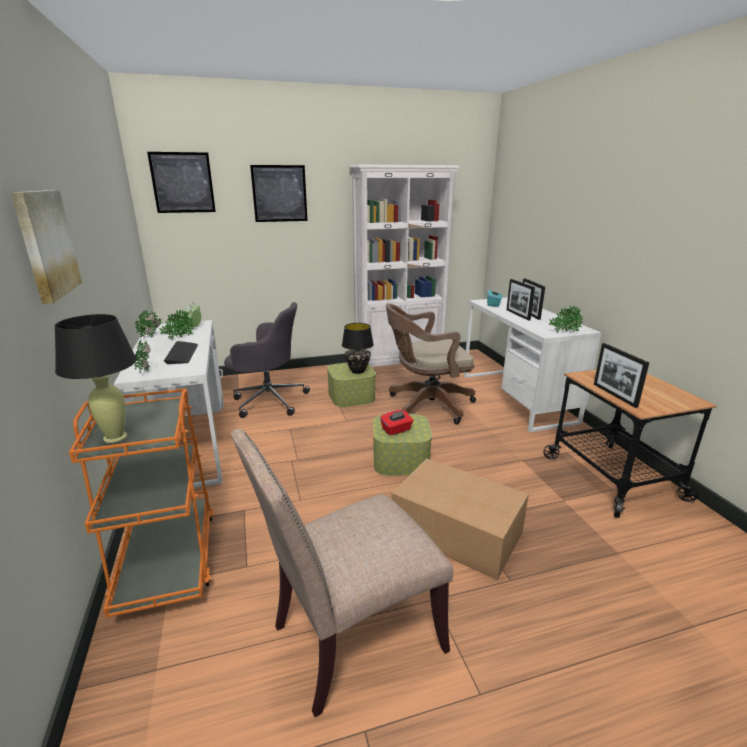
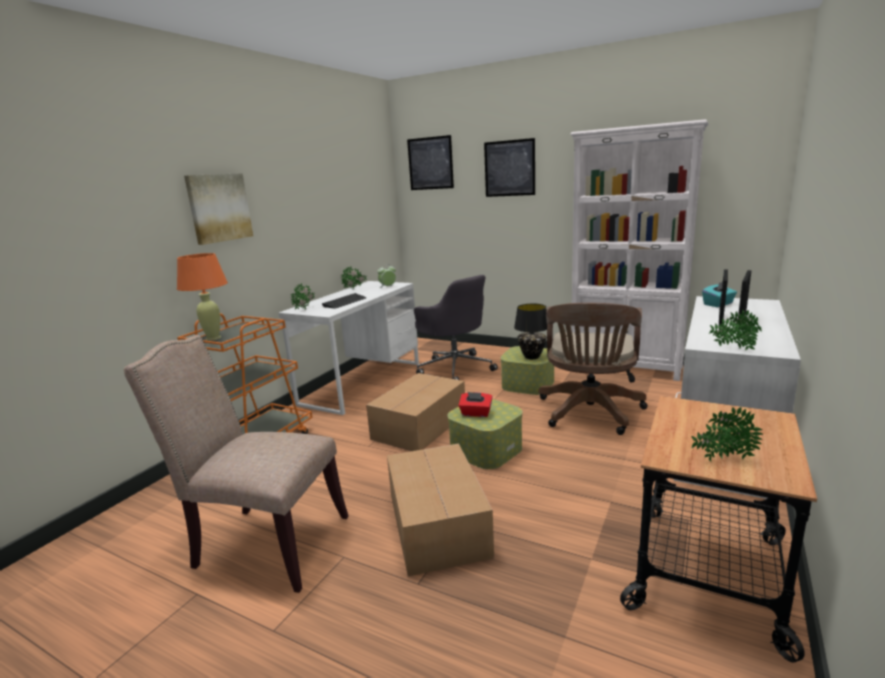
camera: 45 degrees right, 5 degrees down
(115, 437) = (213, 338): black table lamp -> orange table lamp
(178, 338) = (365, 292): potted plant -> potted plant (722, 459)
(319, 461) = (421, 425): none -> cardboard box
(426, 405) = (589, 413): brown office chair -> brown office chair turned 105 degrees counterclockwise
(614, 395) = (667, 434): picture frame -> none

